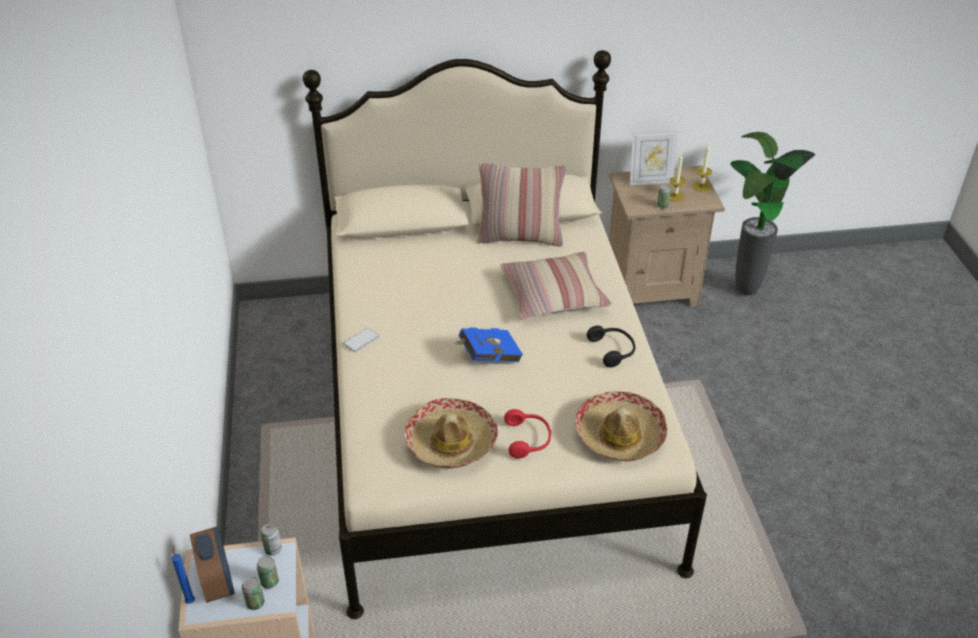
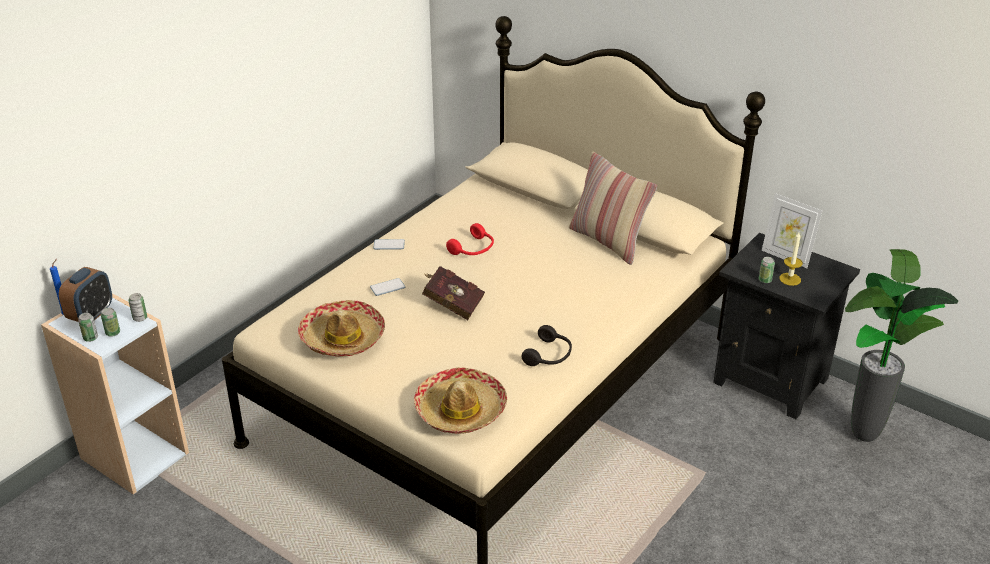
camera: 45 degrees right, 5 degrees down
(419, 376) = (387, 287): none -> phone
(487, 357) = (451, 304): blue book -> red book
(528, 439) = (395, 371): red headphones -> red headphones (473, 249)
(553, 295) = (567, 294): pillow -> none
(653, 290) = (770, 382): beige nightstand -> black nightstand
(701, 186) = (830, 284): candle -> none

